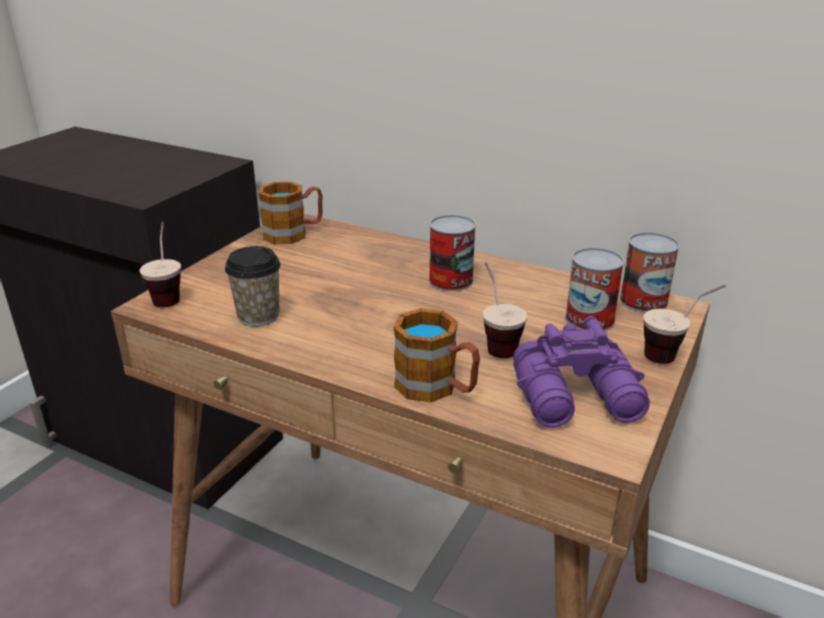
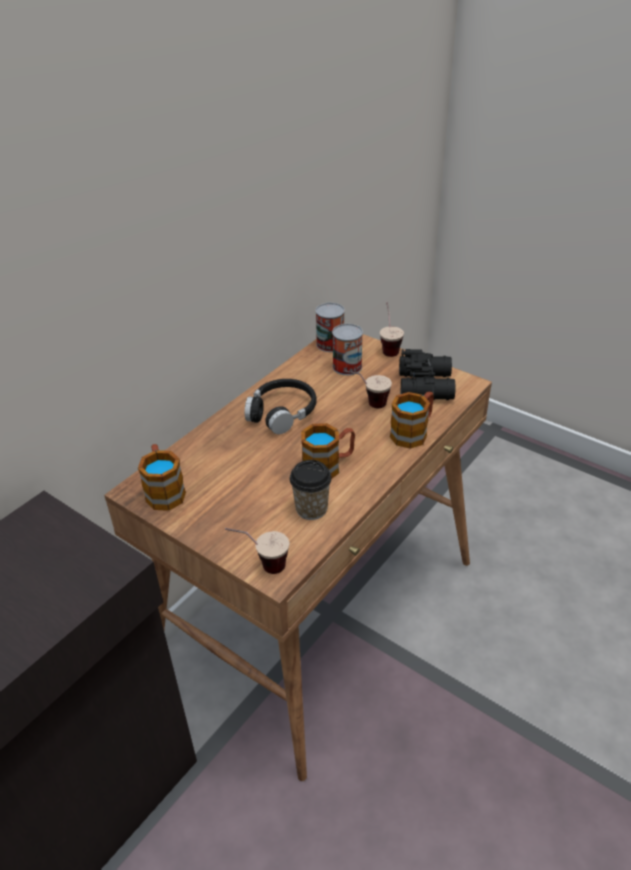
camera: 80 degrees left, 10 degrees up
(343, 321) = (328, 466): none -> mug
(451, 280) = (282, 412): can -> black headphones
(579, 399) = (427, 385): purple binoculars -> black binoculars

